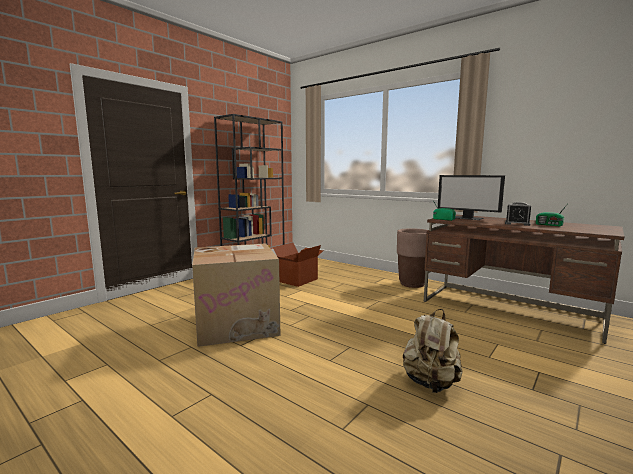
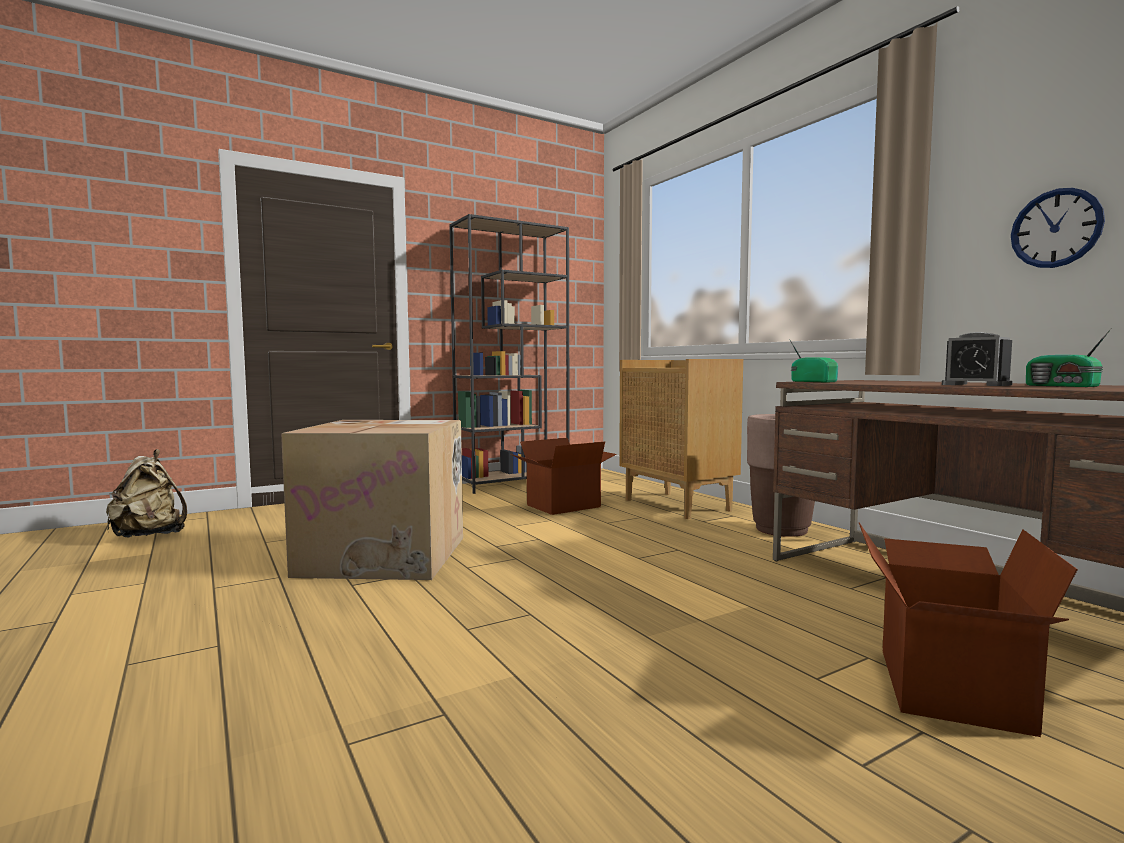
camera: 20 degrees right, 5 degrees down
(353, 274) = (677, 505): none -> brown cabinet
(431, 383) = (618, 703): beige backpack -> beige backpack (149, 536)
(467, 218) = (878, 381): monitor -> none
(532, 352) = (947, 687): none -> cardboard box
(535, 153) = (1056, 228): none -> wall clock

